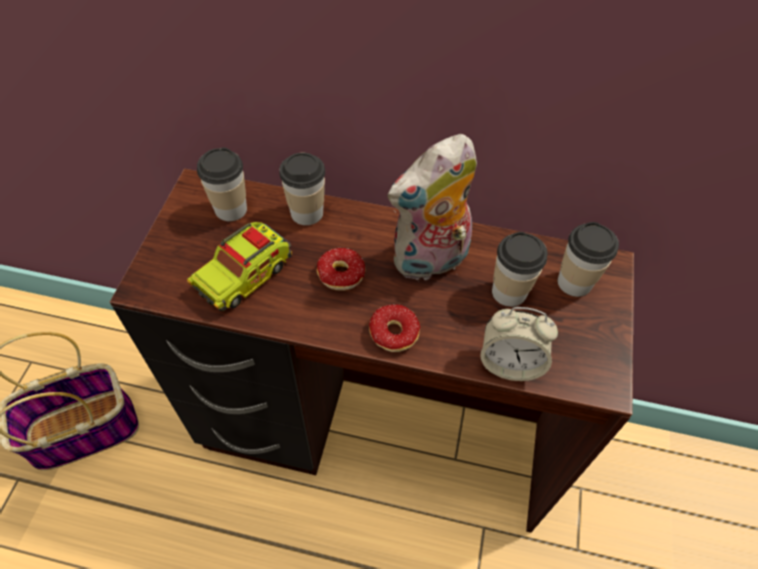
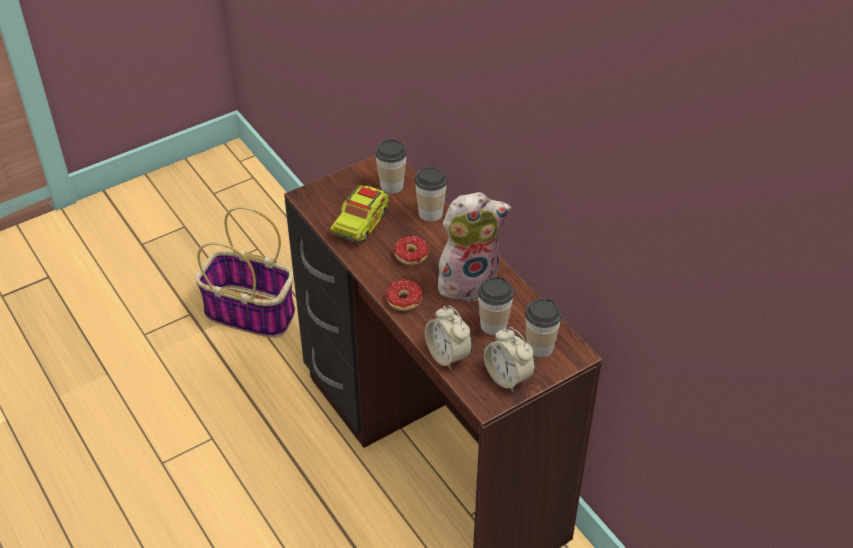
camera: 45 degrees right, 10 degrees down
(244, 275) = (361, 223): toy truck -> toy truck turned 60 degrees counterclockwise
(430, 262) = (468, 281): plush toy -> plush toy turned 150 degrees clockwise
(589, 339) = (508, 377): none -> alarm clock

